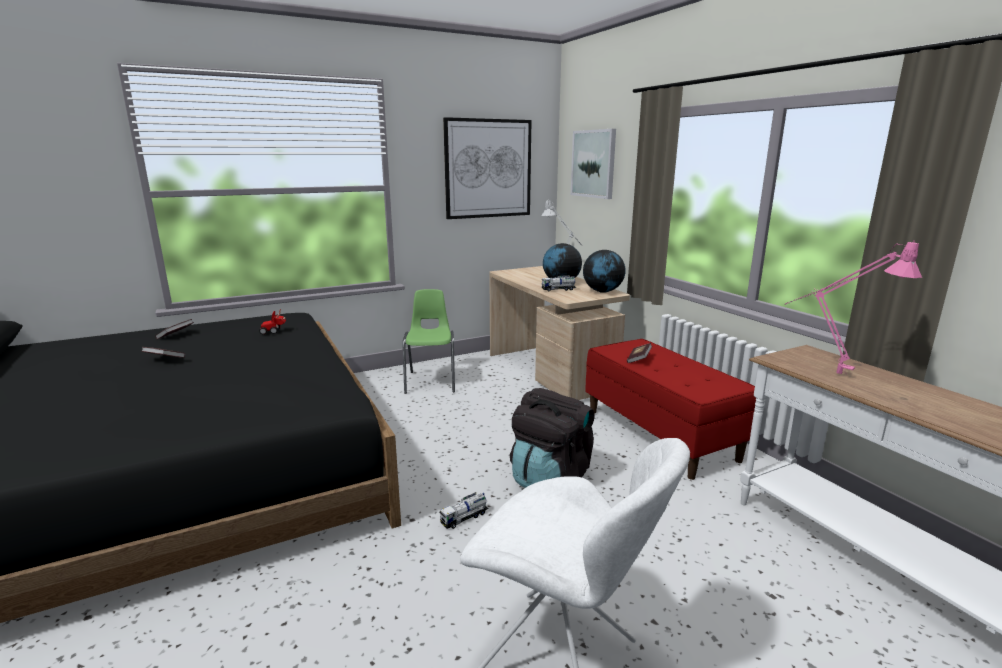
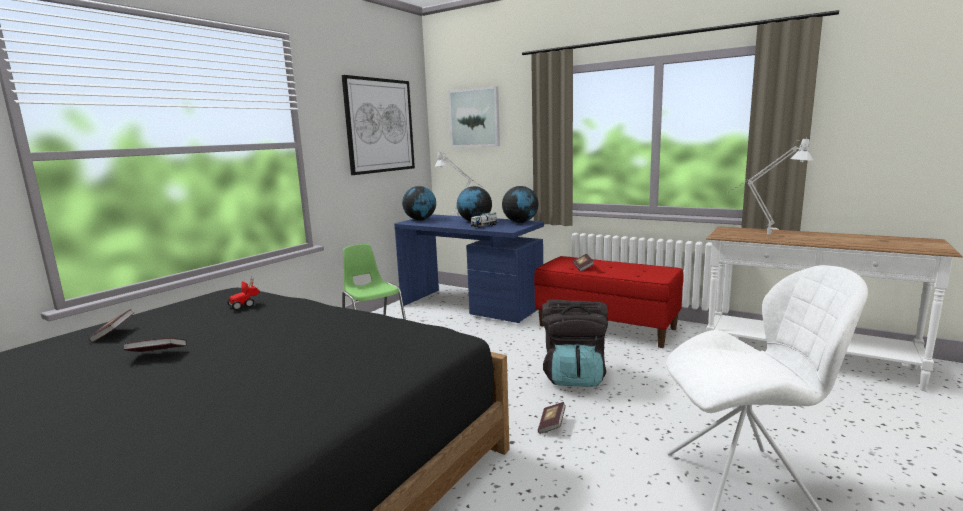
camera: 30 degrees left, 5 degrees down
(464, 518) = (551, 425): toy truck -> book
(518, 271) = (420, 220): none -> globe
(551, 372) = (471, 306): beige desk -> blue desk
(830, 373) = (763, 235): pink table lamp -> grey table lamp

